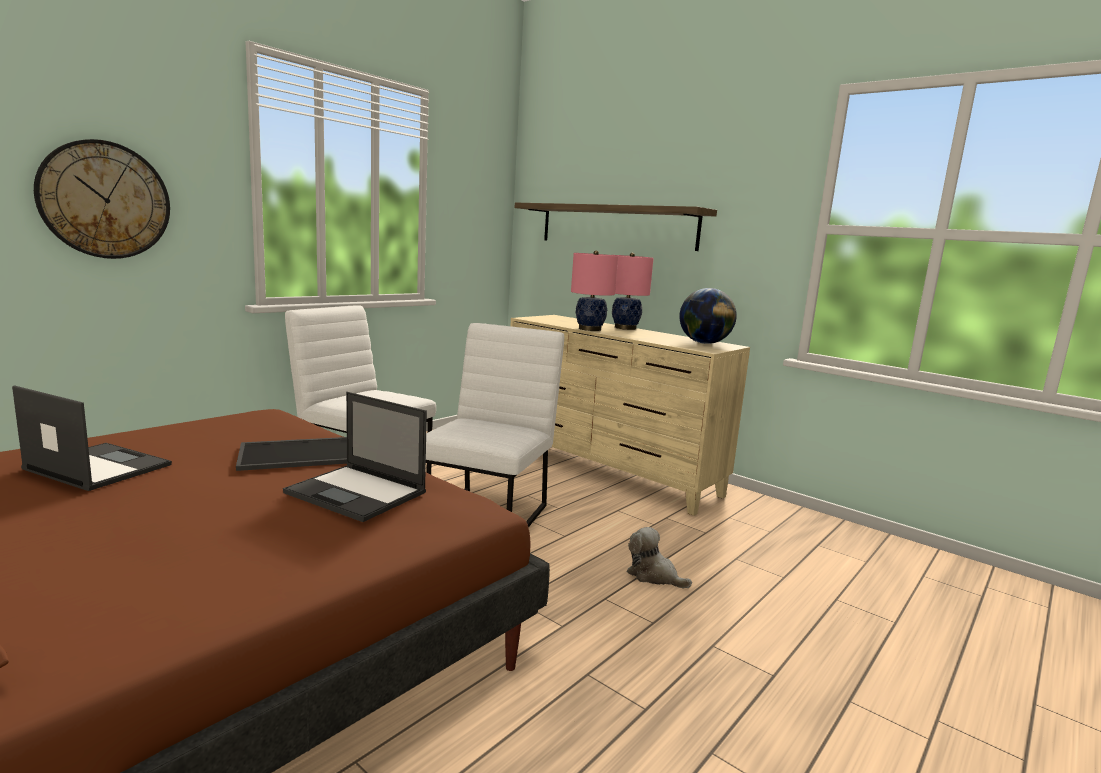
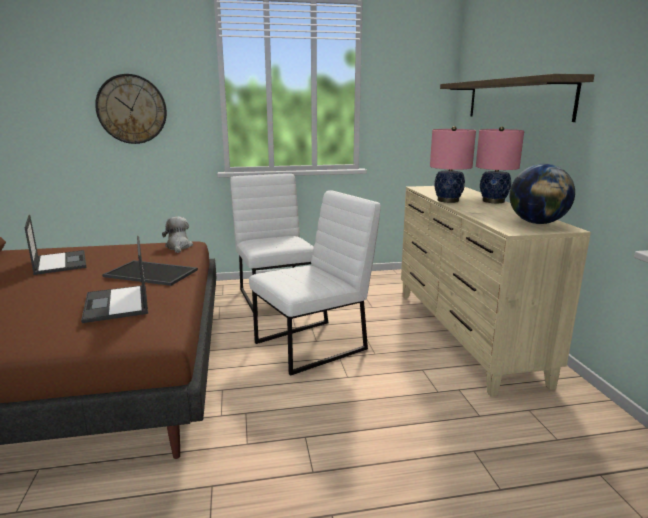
camera: 40 degrees right, 5 degrees up
(653, 575) = (371, 435): plush toy -> plush toy (178, 247)

